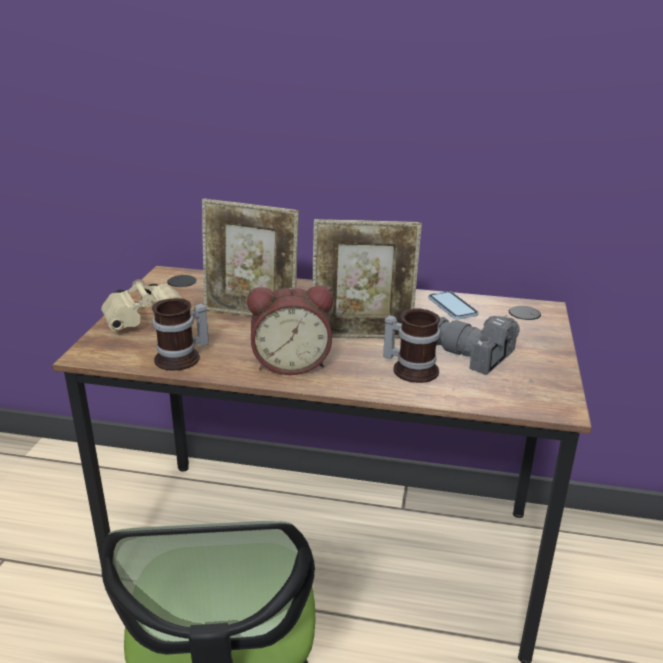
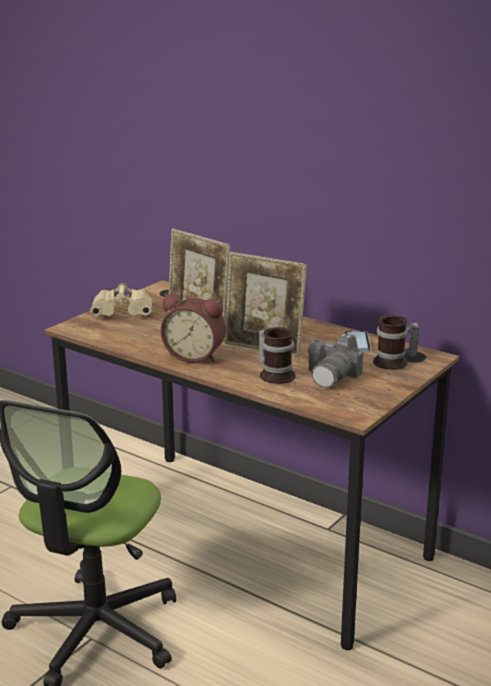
camera: 25 degrees right, 5 degrees down
(182, 358) = (126, 340): mug -> mug (394, 363)
(475, 356) = (333, 376): camera -> camera turned 120 degrees counterclockwise

